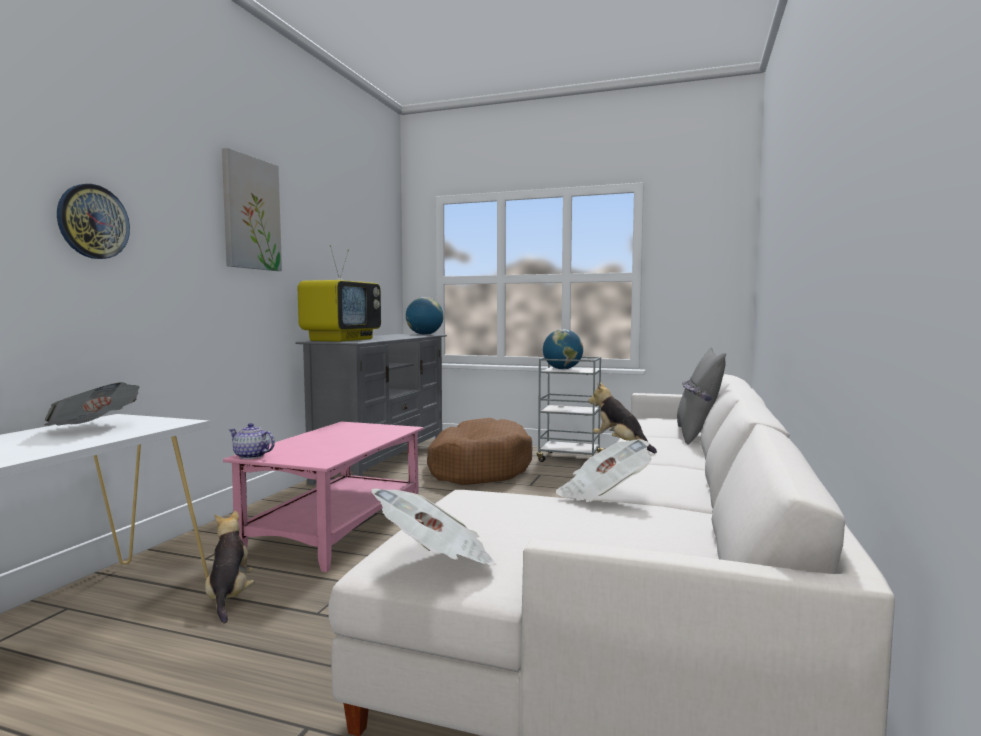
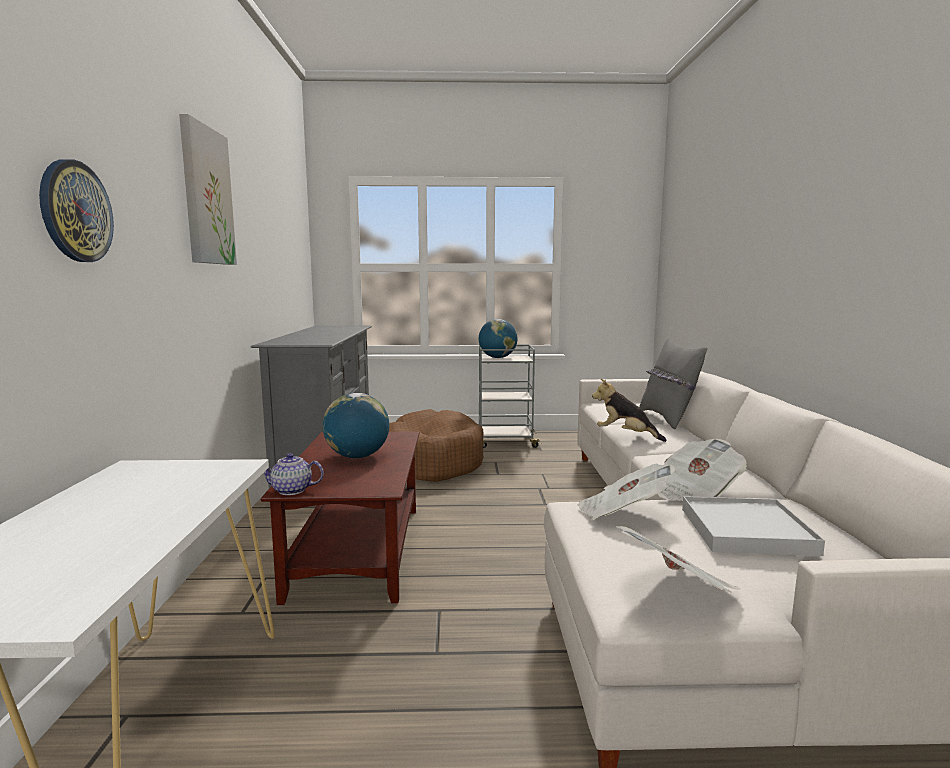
camera: 20 degrees left, 5 degrees up
(94, 428) = (140, 488): newspaper -> newspaper (622, 513)
(229, 597) = (321, 654): plush toy -> none
(337, 529) = (358, 551): pink coffee table -> brown coffee table
(341, 339) = (295, 340): television -> none
(424, 334) = (351, 326): globe -> globe (357, 456)
(593, 527) = (746, 531): none -> white tray

